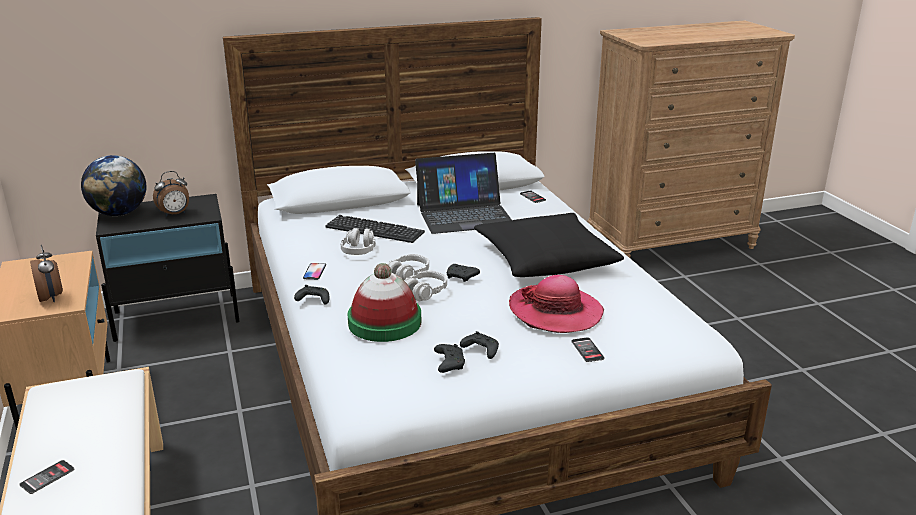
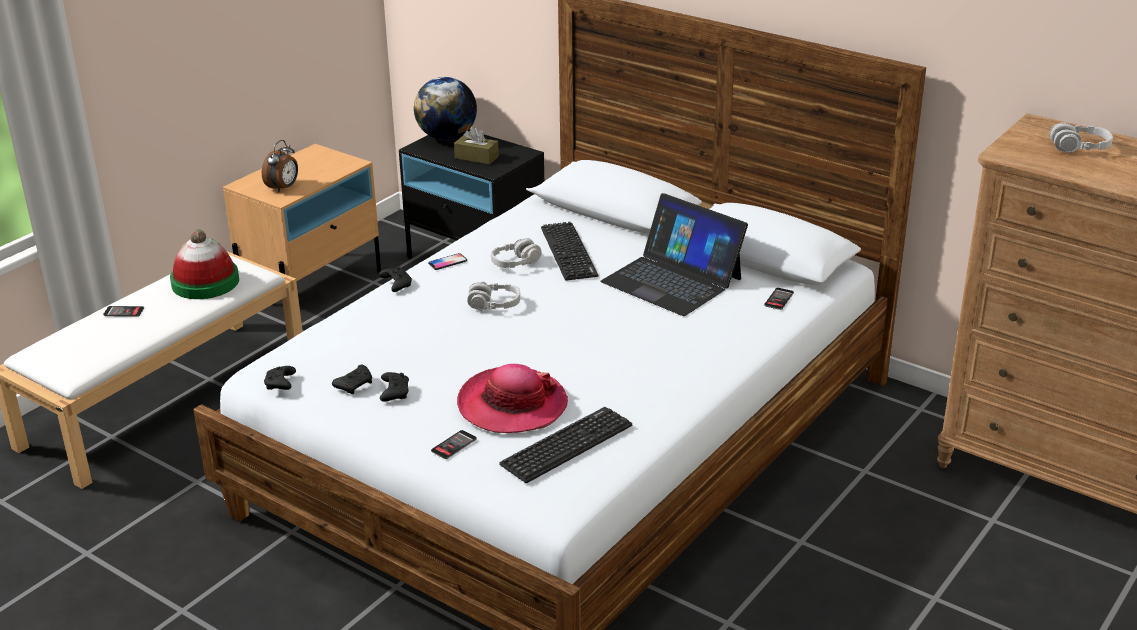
camera: 55 degrees right, 5 degrees up
(175, 214) = (476, 157): alarm clock -> brown tissue box
(384, 322) = (388, 329): hat -> hat (205, 282)
(424, 292) = (465, 325): grey headphones -> grey headphones (1079, 148)
(462, 277) = (522, 332): black game controller -> black game controller (280, 384)
(545, 258) = (626, 360): black pillow -> none
(632, 310) = (567, 445): none -> keyboard

